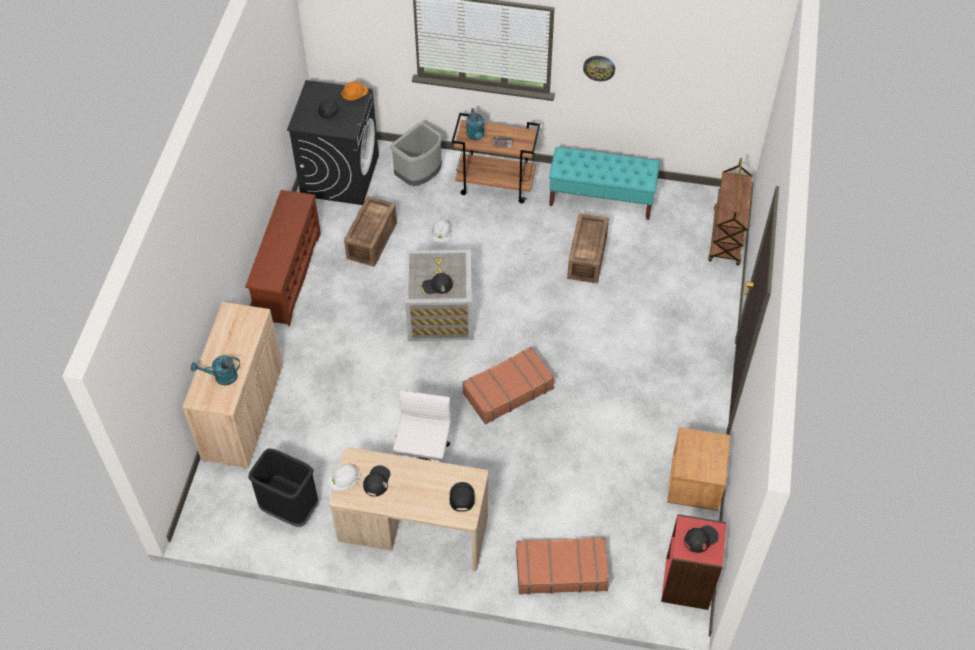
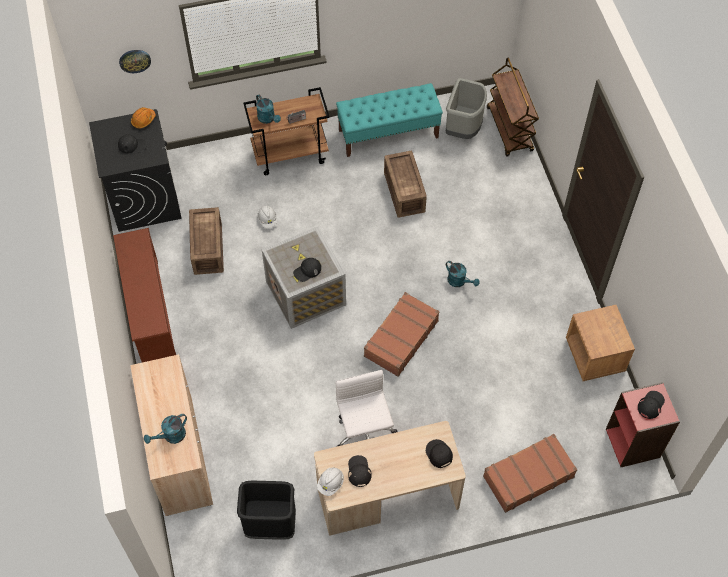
camera: 25 degrees left, 5 degrees up
(419, 176) = (218, 172): grey trash can -> grey trash can (463, 128)
(595, 360) = (459, 281): none -> turquoise watering can
(599, 67) = (364, 19): wall clock -> wall clock (135, 60)

